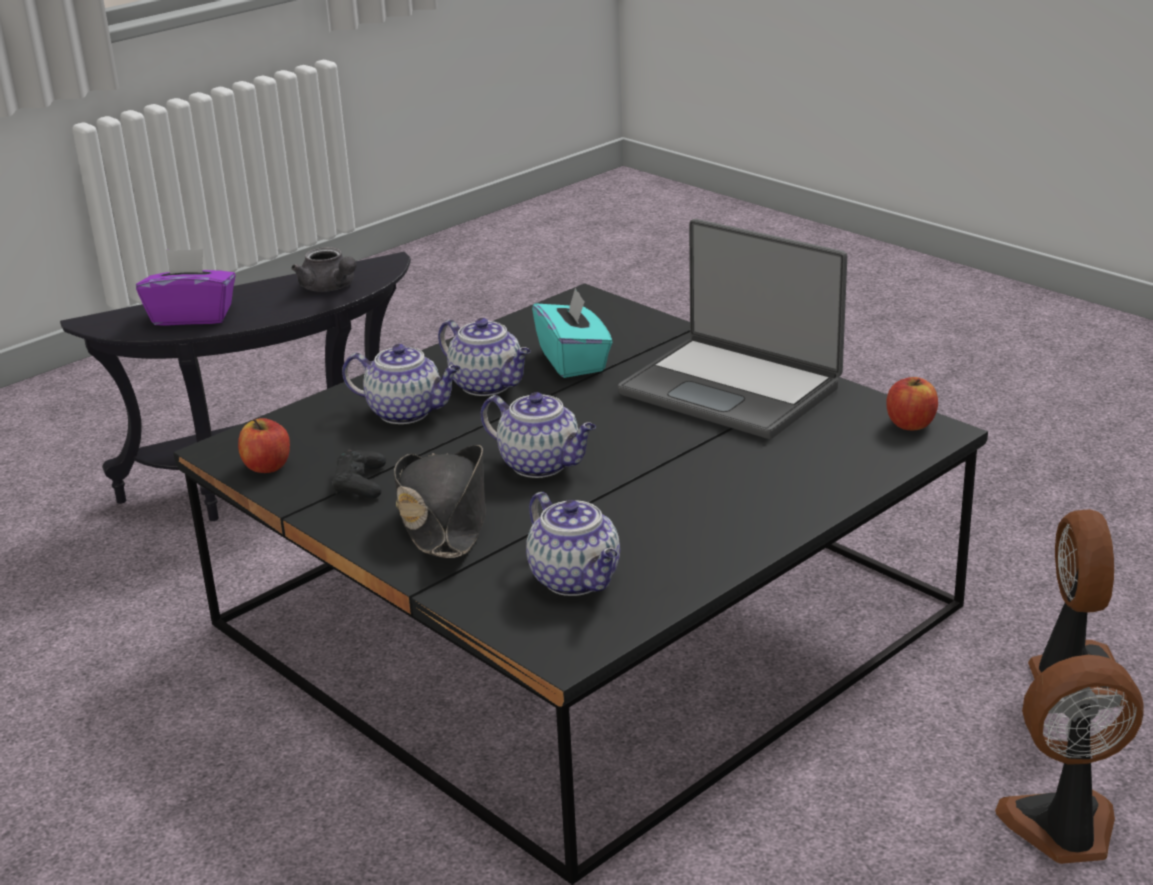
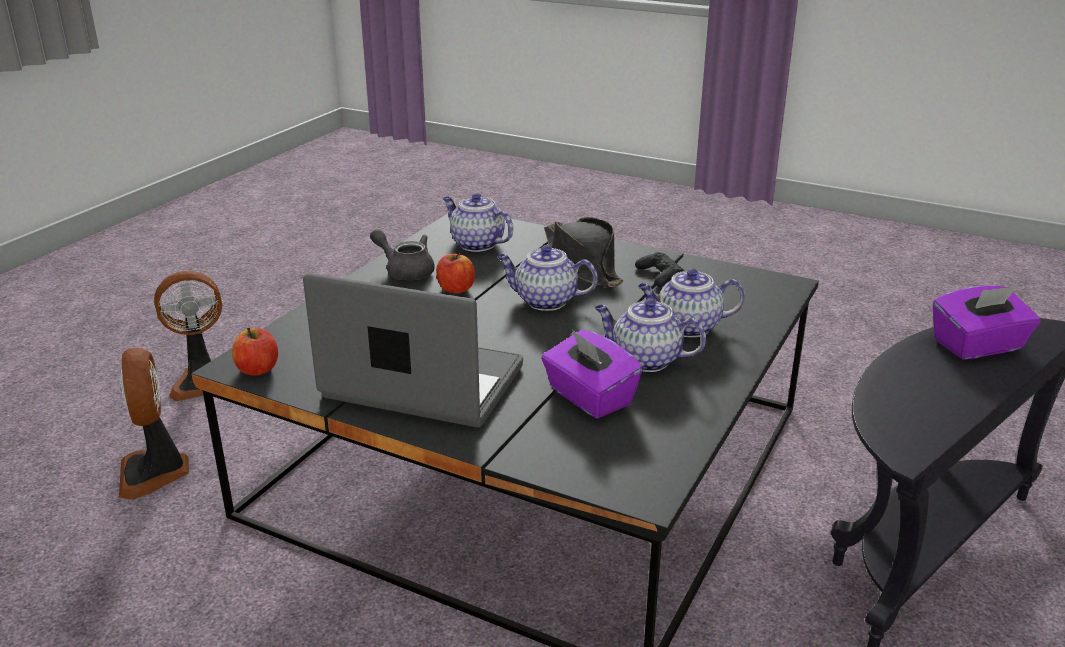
camera: 160 degrees right, 0 degrees up
(267, 466) = (737, 277): apple -> apple (455, 289)
(330, 288) = (906, 400): grey teapot -> grey teapot (405, 271)
(573, 361) = (589, 397): turquoise tissue box -> purple tissue box

